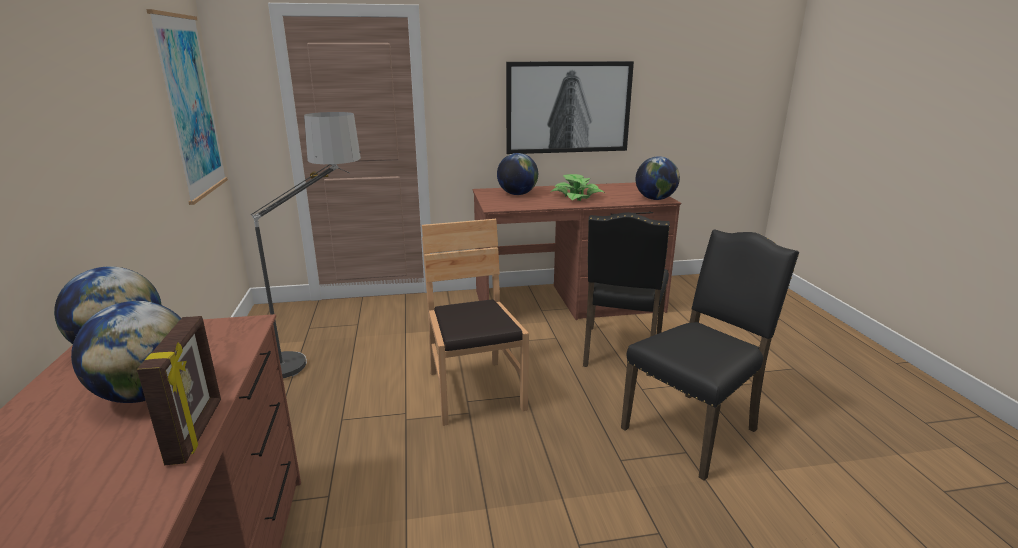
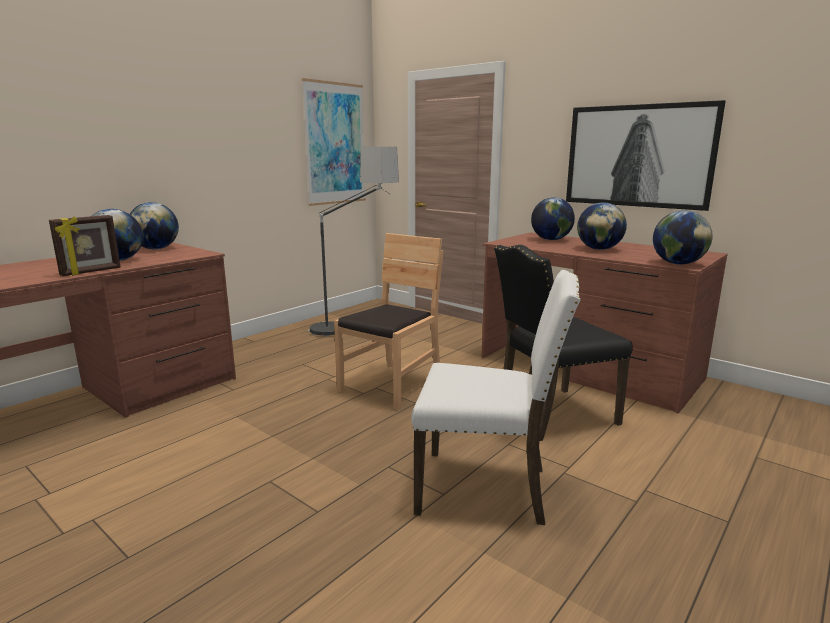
camera: 50 degrees right, 5 degrees down
(577, 196) = (599, 249): potted plant -> globe
(694, 429) = (486, 488): black chair -> white chair

